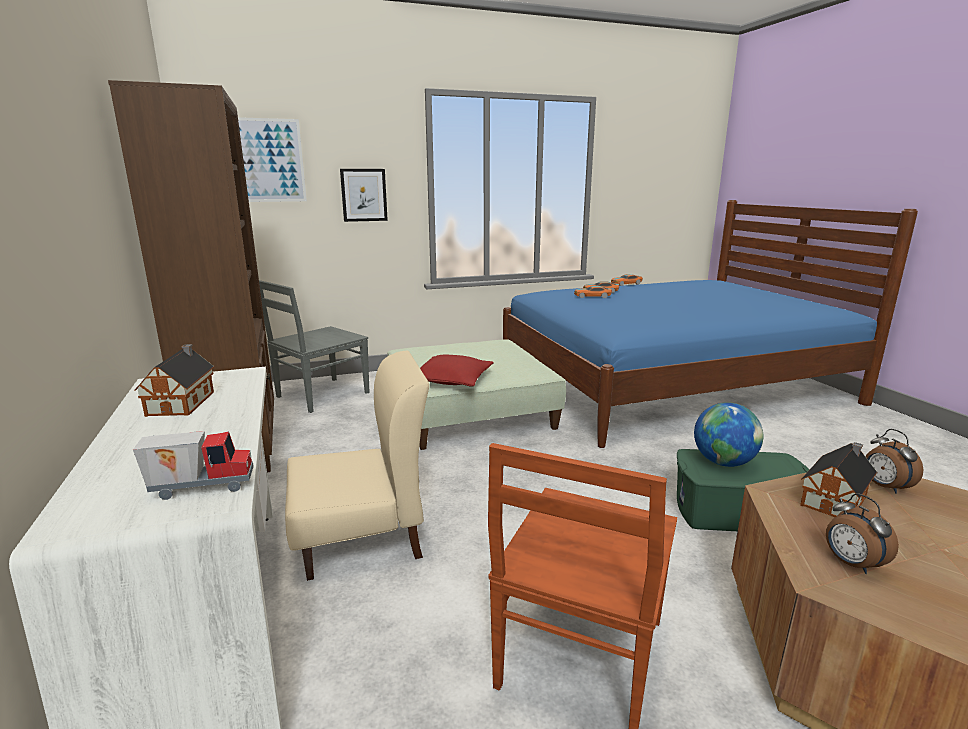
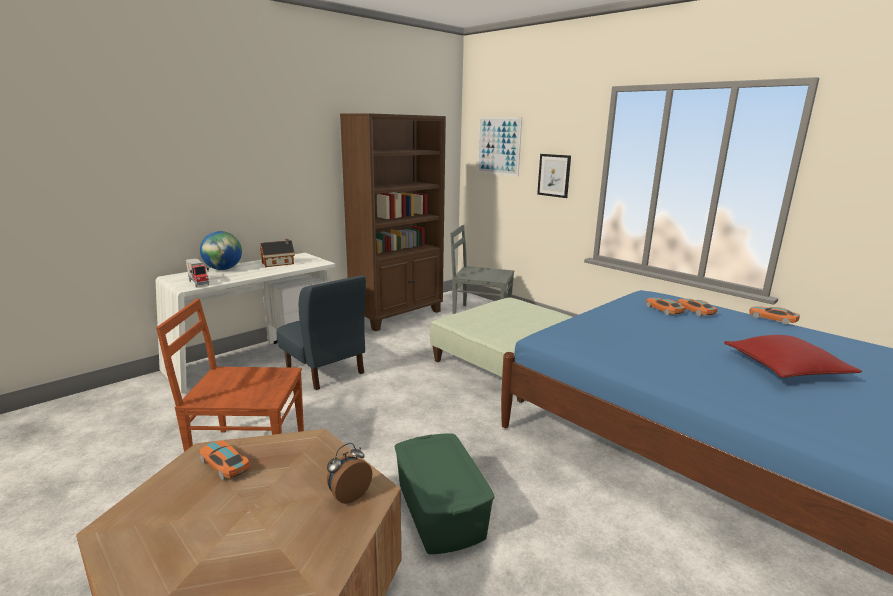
camera: 65 degrees right, 0 degrees up
(361, 539) = (325, 370): beige chair -> blue chair
(452, 380) = (468, 324): red pillow -> red pillow (785, 368)
(723, 462) = (441, 456): globe -> globe (223, 269)
(835, 500) = (314, 466): toy house -> none
(851, 564) = (225, 465): alarm clock -> toy car

